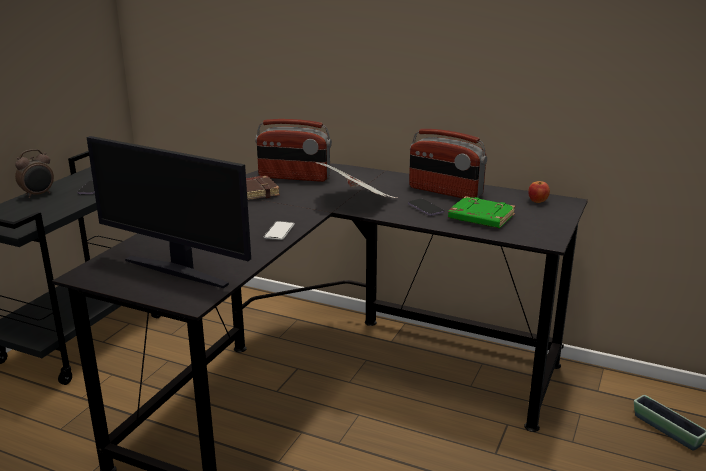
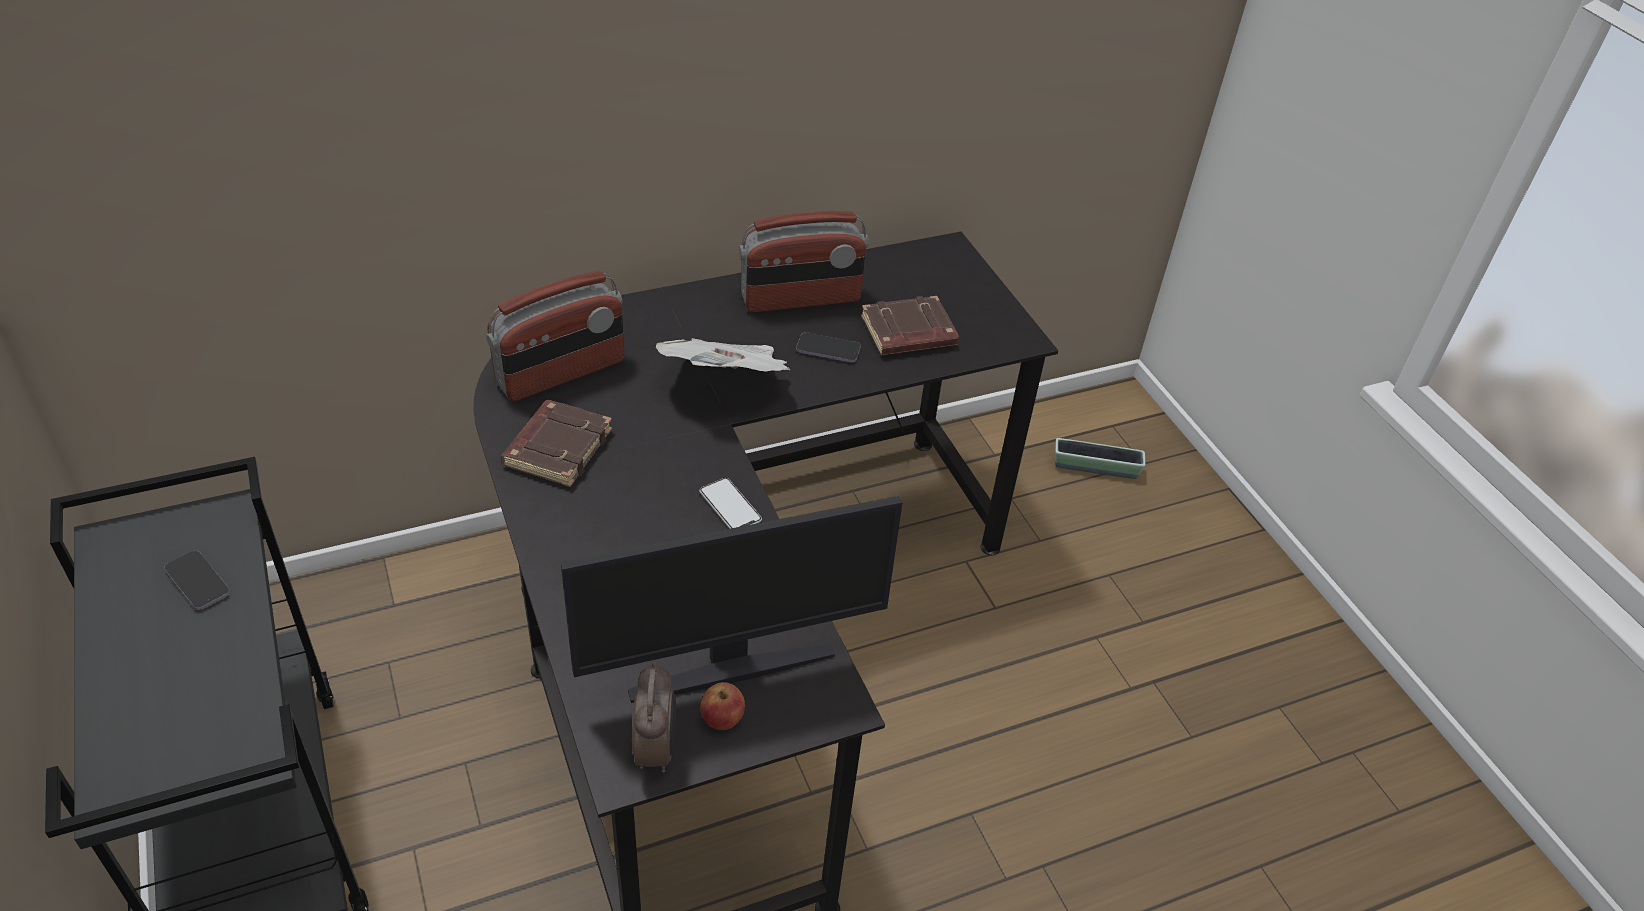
camera: 50 degrees left, 20 degrees up
(38, 195) = (117, 660): alarm clock -> alarm clock (656, 750)
(480, 218) = (908, 333): green book -> brown book
(538, 201) = (922, 264): apple -> apple (722, 719)

